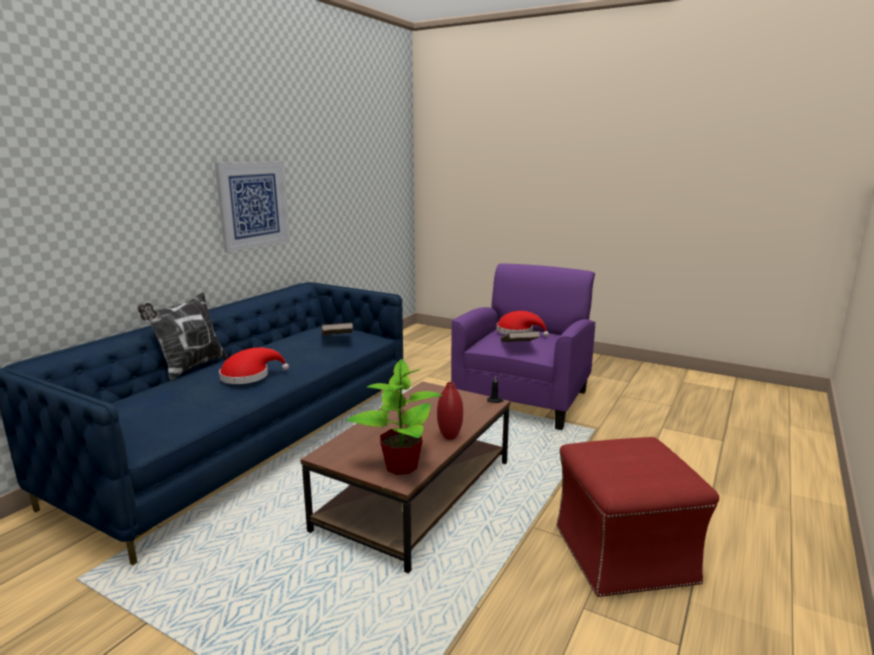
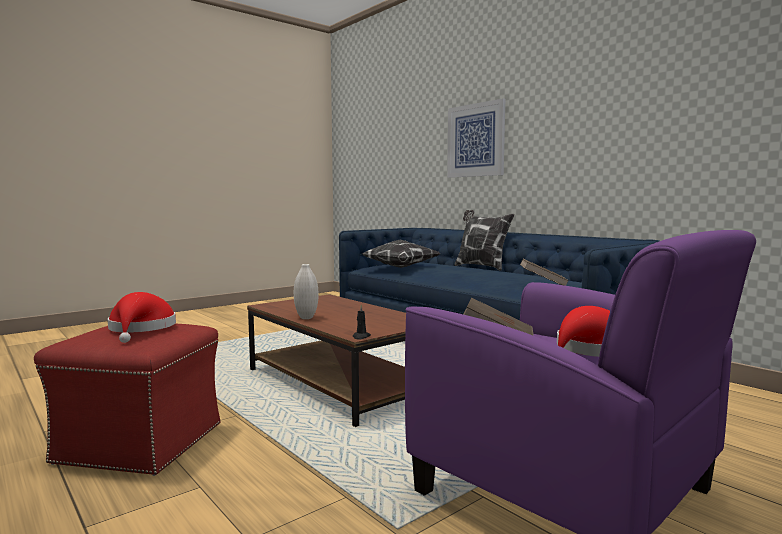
camera: 110 degrees right, 10 degrees down
(176, 412) = (400, 267): none -> pillow
(249, 376) = (448, 271): red hat -> red hat (141, 329)
(253, 205) = (606, 141): picture -> picture (475, 140)
(401, 466) = (283, 306): potted plant -> none
(450, 436) = (306, 318): red vase -> white vase

